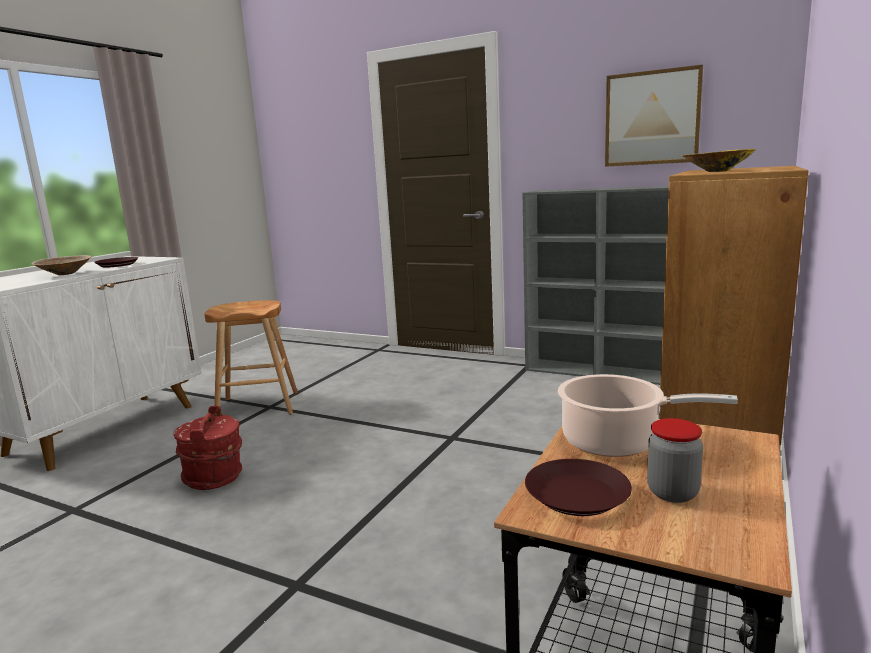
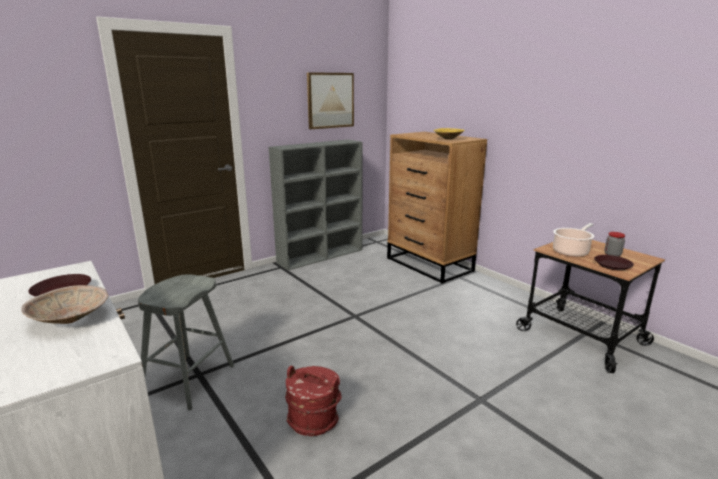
camera: 65 degrees left, 5 degrees up
(257, 407) = (188, 381): brown stool -> grey stool

